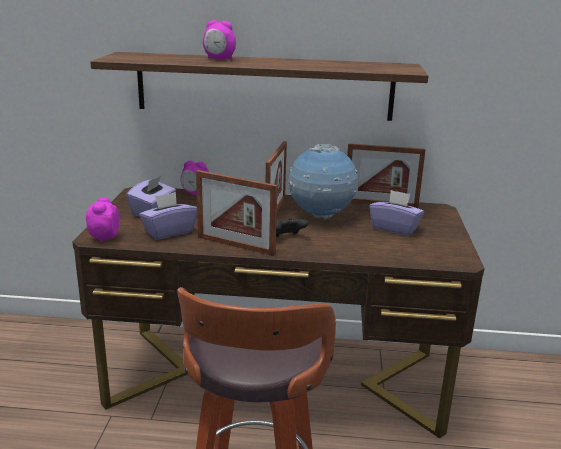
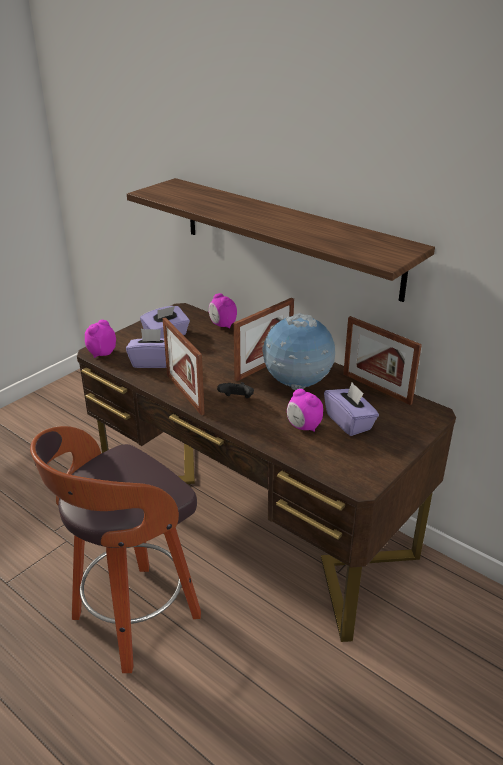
camera: 35 degrees right, 10 degrees up
(219, 59) = (236, 206): alarm clock -> alarm clock (303, 427)

